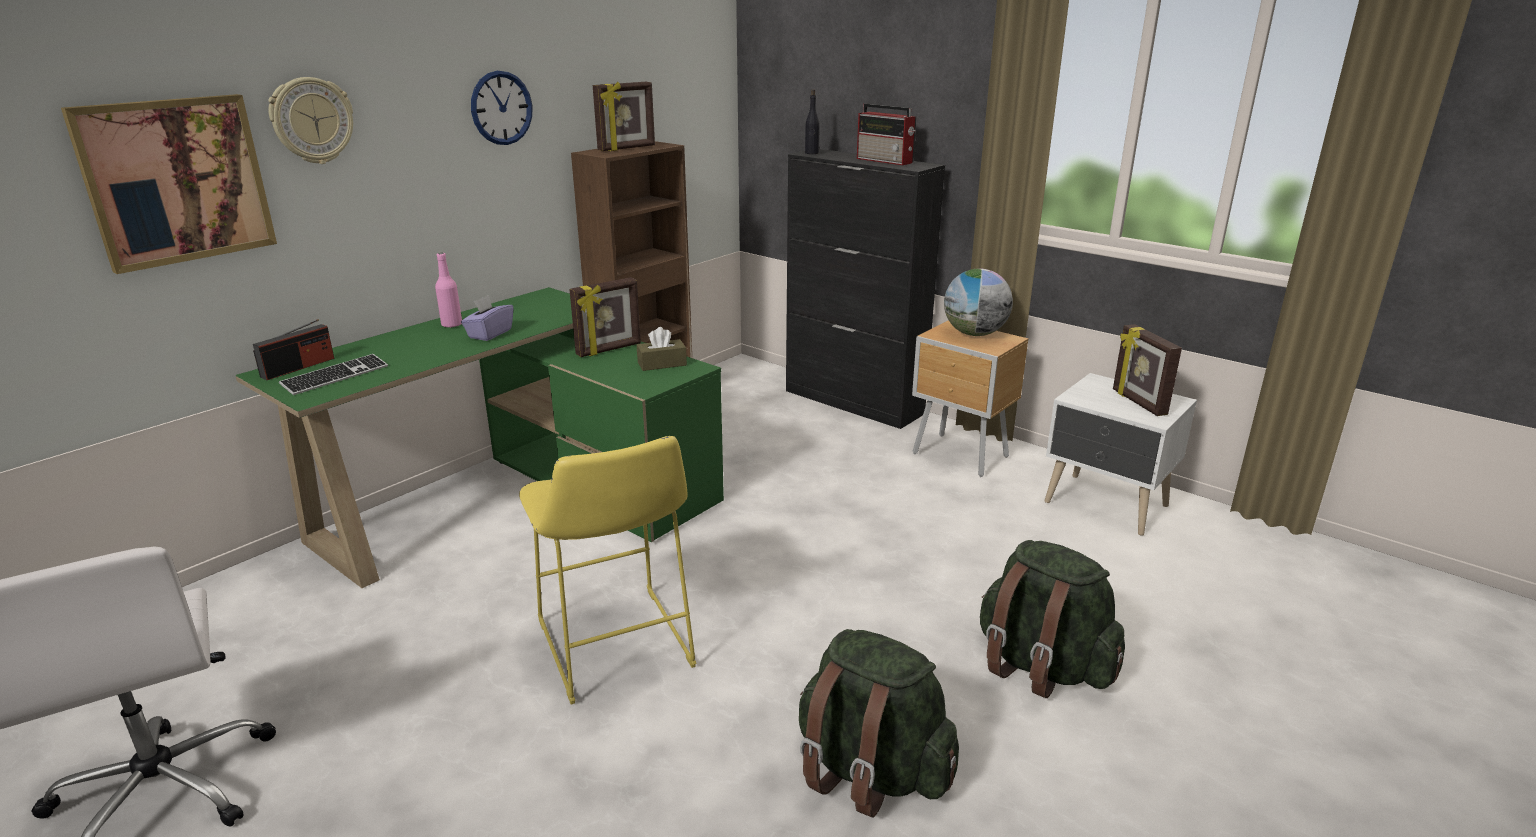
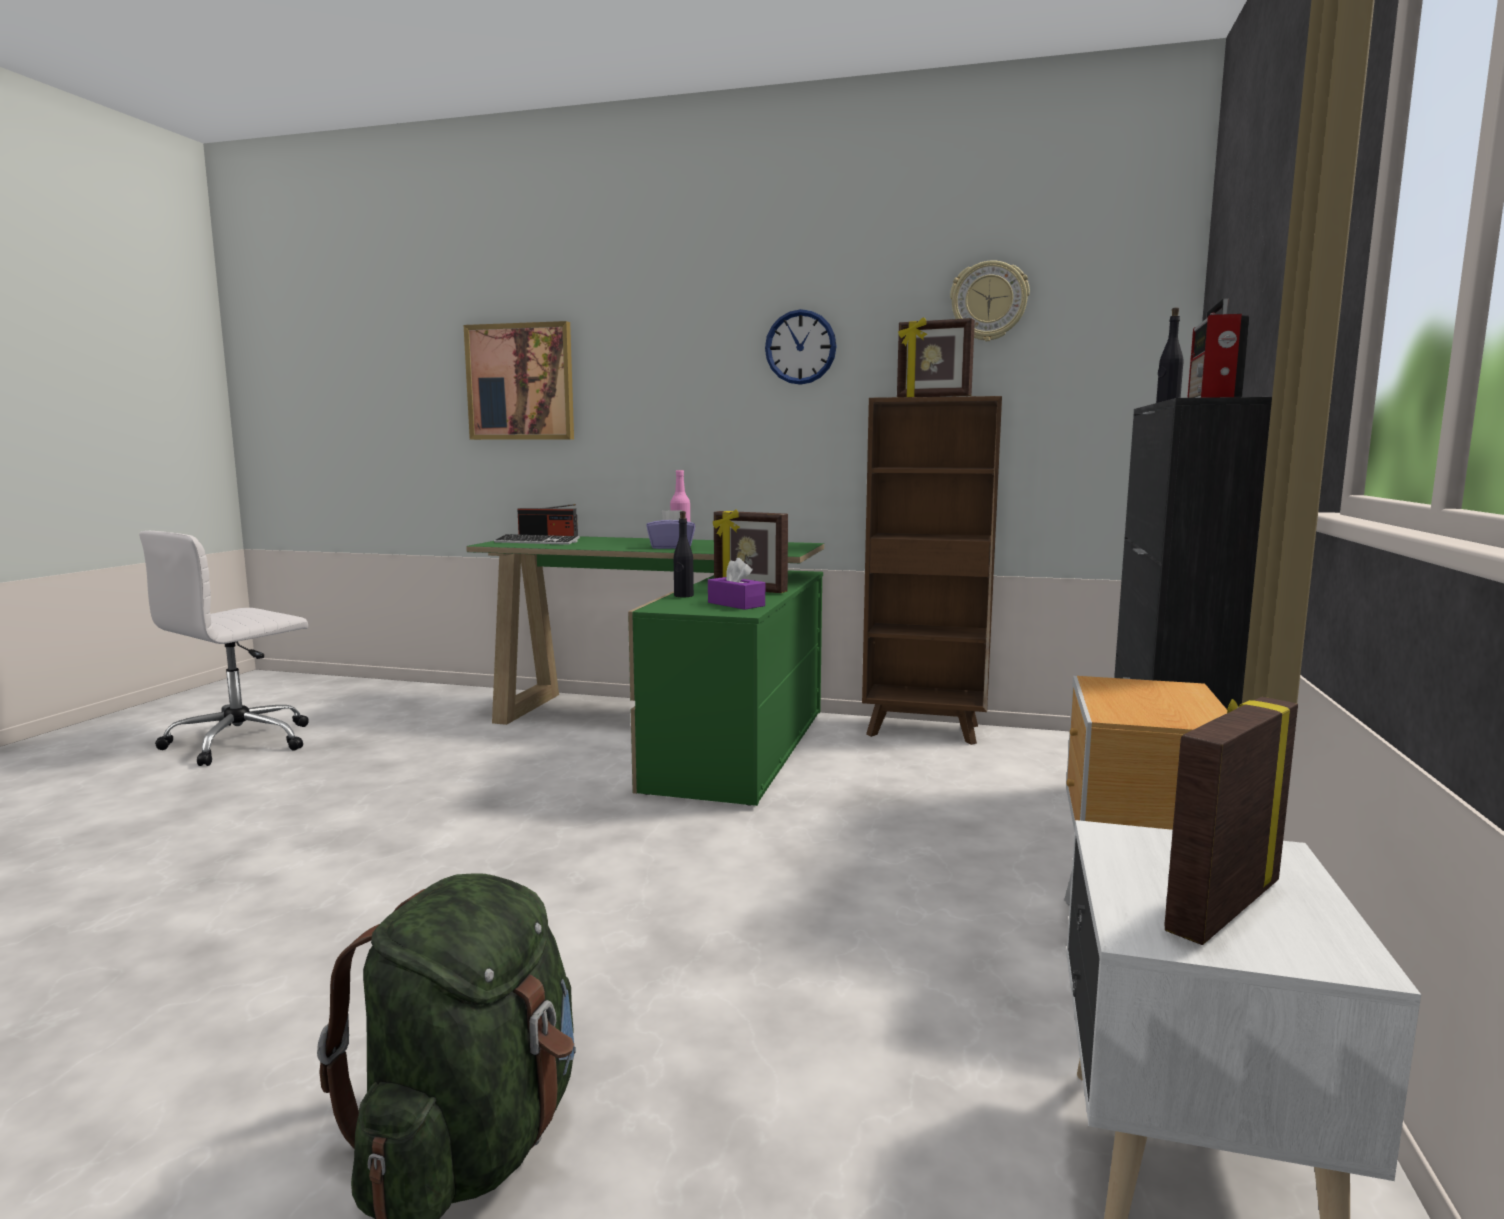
camera: 65 degrees right, 15 degrees down
(312, 120) = (619, 346): wall clock -> wall clock (989, 301)
(601, 373) = (683, 596): none -> black bottle
(616, 650) = (431, 825): yellow stool -> none
(662, 364) = (736, 604): brown tissue box -> purple tissue box
(870, 771) = (208, 1013): green backpack -> none
(974, 334) = (1169, 700): globe -> none

